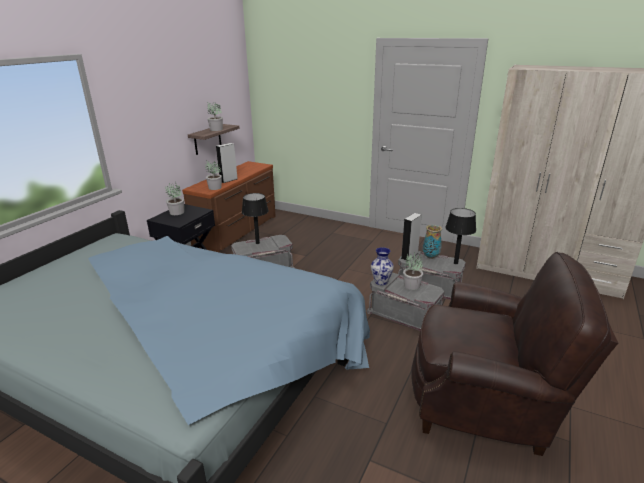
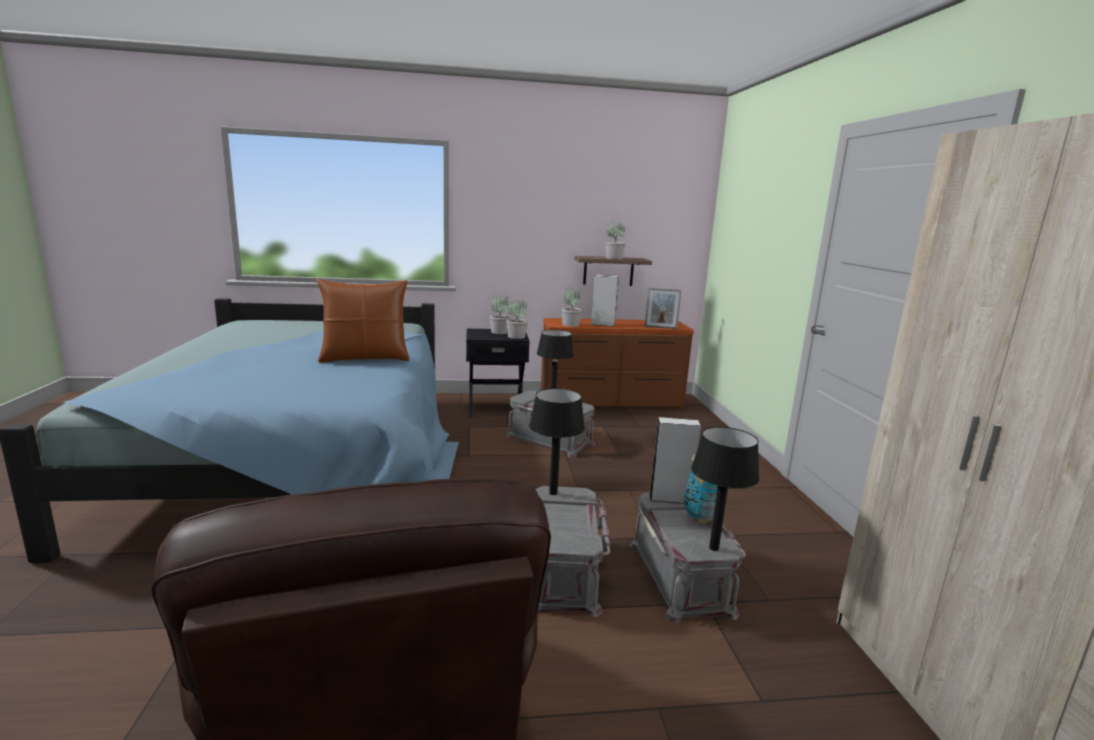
camera: 55 degrees right, 10 degrees down
(218, 269) = (365, 358): none -> brown pillow
(257, 169) = (660, 327): none -> picture frame
(381, 282) = (553, 493): vase -> black table lamp
(412, 285) = (576, 521): potted plant -> potted plant (517, 336)

